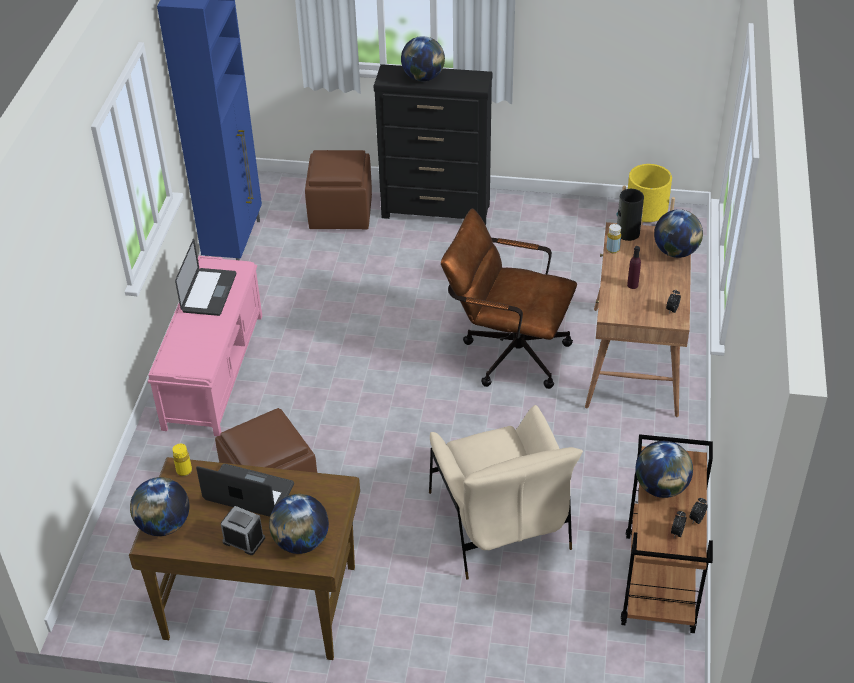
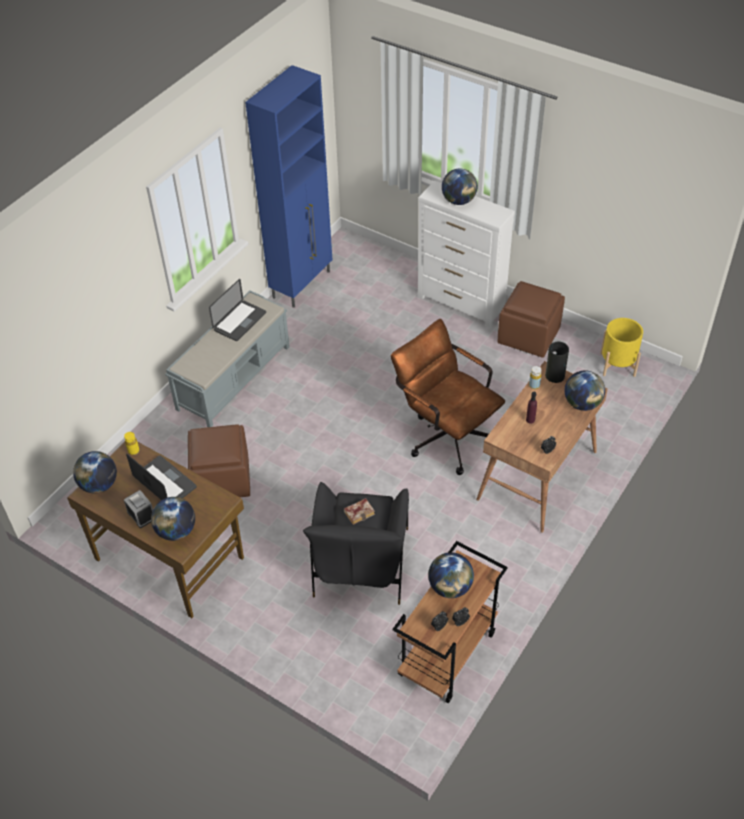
camera: 25 degrees right, 5 degrees up
(214, 369) = (234, 377): pink bench -> grey bench
(341, 212) = (391, 283): brown ottoman -> brown ottoman (529, 335)
(436, 211) = (461, 304): black dresser -> white dresser
(489, 453) = (360, 512): none -> book
(499, 522) = (361, 563): beige armchair -> black armchair

